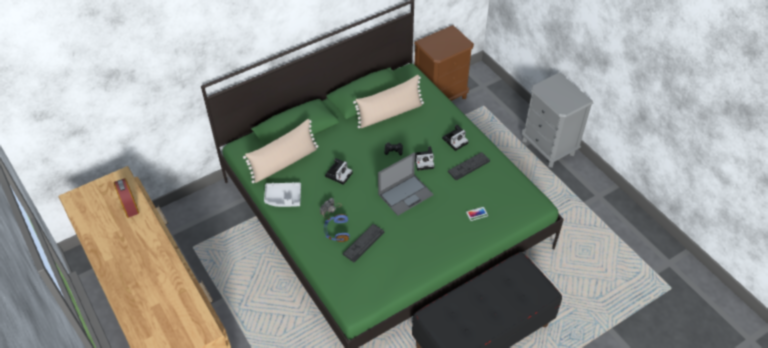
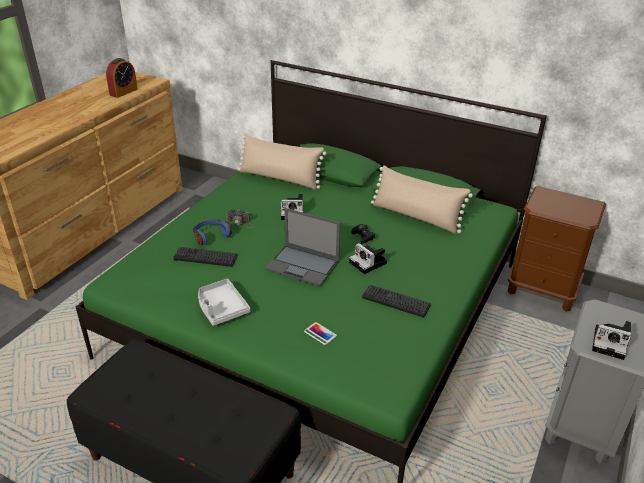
camera: 60 degrees right, 15 degrees down
(283, 198) = (233, 192): grey tray -> grey tray (221, 308)
(455, 140) = (429, 276): camera -> camera (611, 343)

